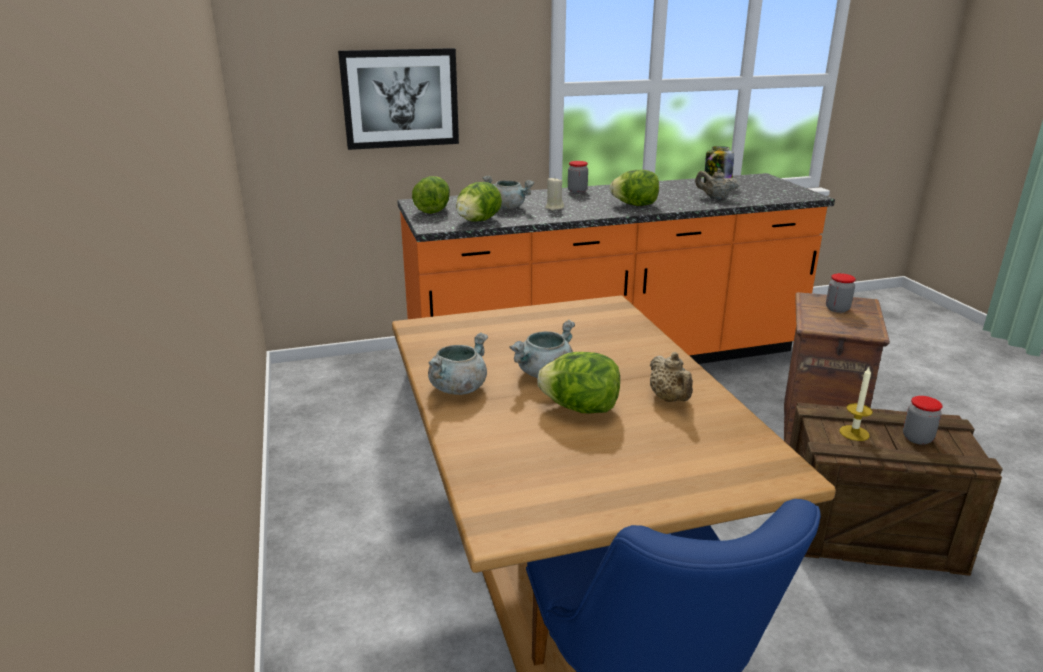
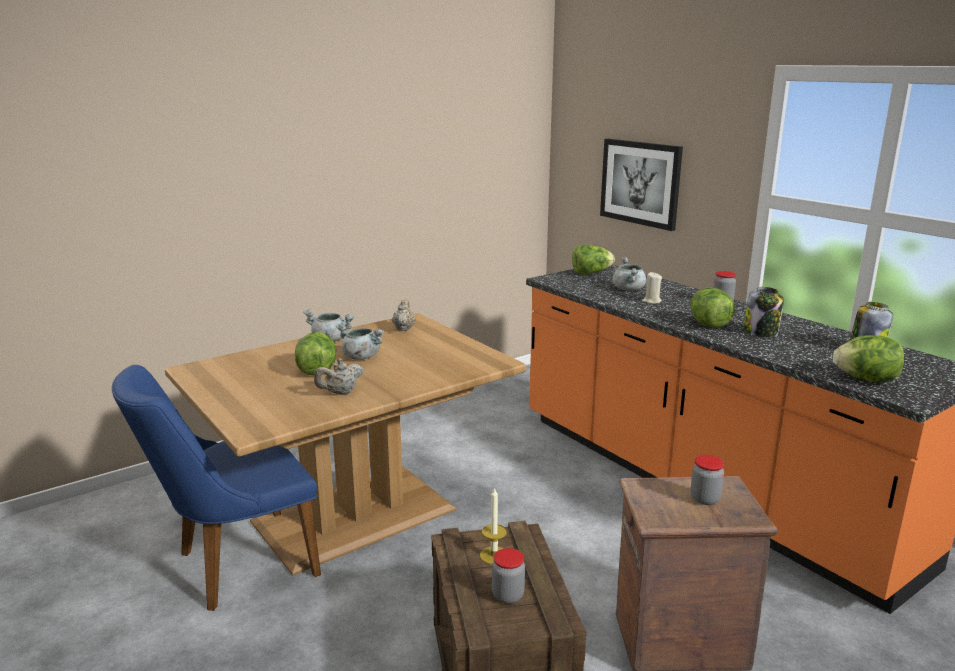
camera: 70 degrees right, 5 degrees down
(478, 221) = (579, 287): lettuce -> lettuce (866, 379)
(663, 197) = (761, 332): none -> jar
(715, 198) = (798, 352): beige teapot -> beige teapot (404, 328)

